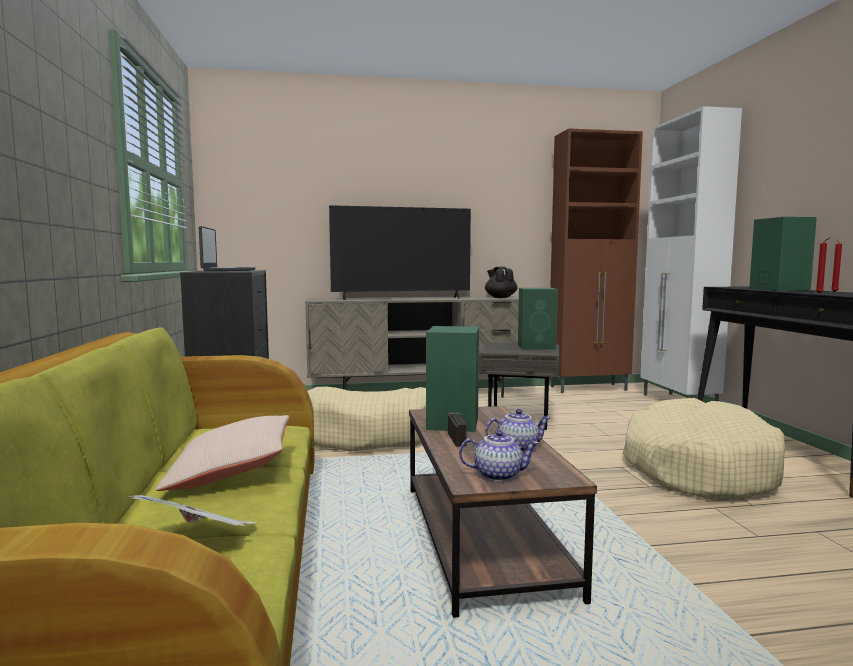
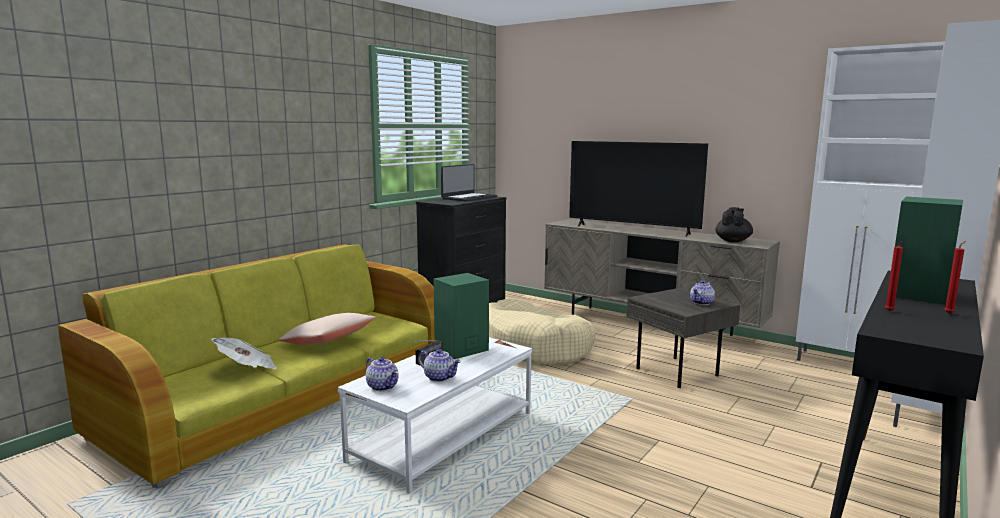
camera: 45 degrees right, 5 degrees up
(481, 537) = (444, 436): brown coffee table -> white coffee table
(537, 347) = (702, 303): green speaker -> teapot
(589, 388) = (847, 364): brown cabinet -> white cabinet
(697, 469) = (726, 471): beige dog bed -> none

